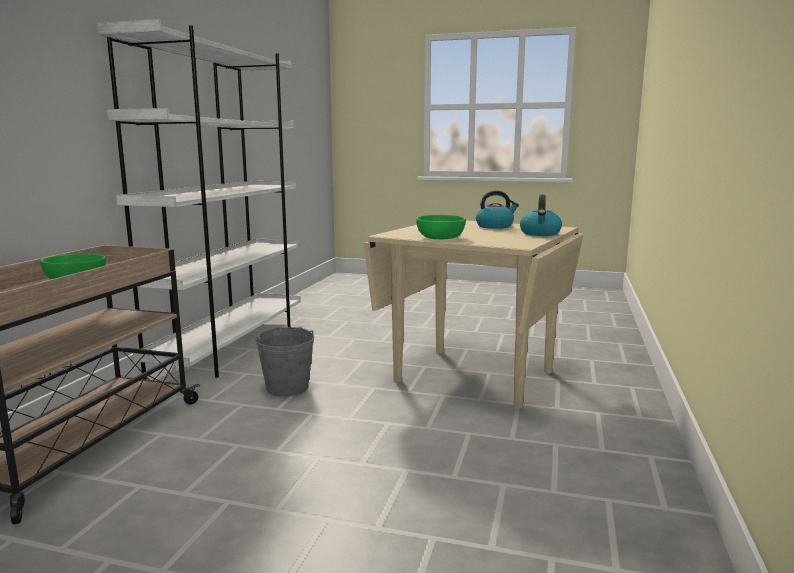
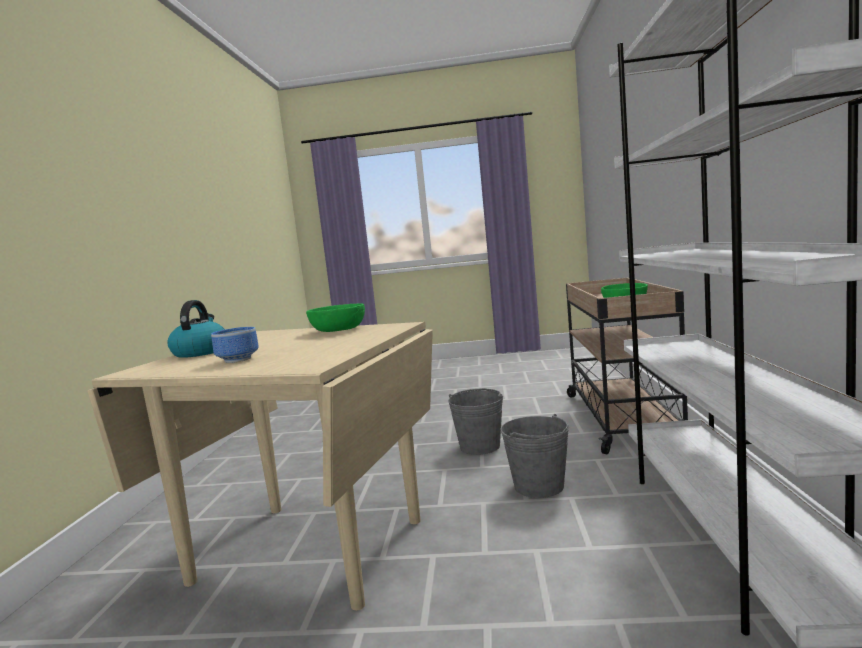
camera: 170 degrees right, 5 degrees down
(289, 439) = (480, 446): none -> grey bucket
(495, 226) = (239, 359): kettle -> bowl

